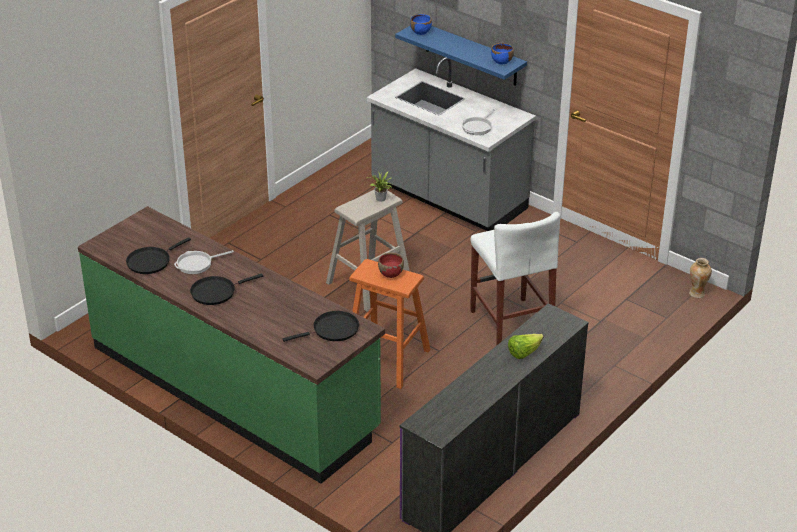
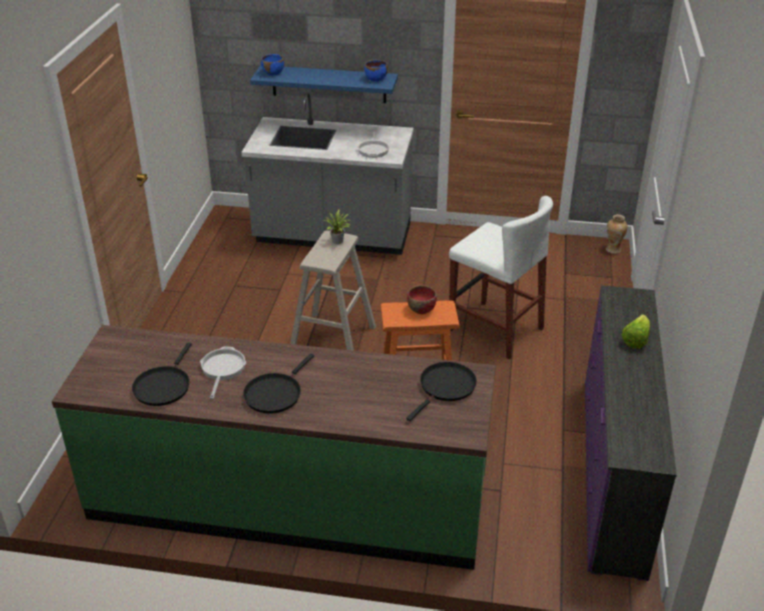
camera: 30 degrees left, 0 degrees up
(197, 264) = (222, 369): frying pan -> frying pan turned 150 degrees clockwise

